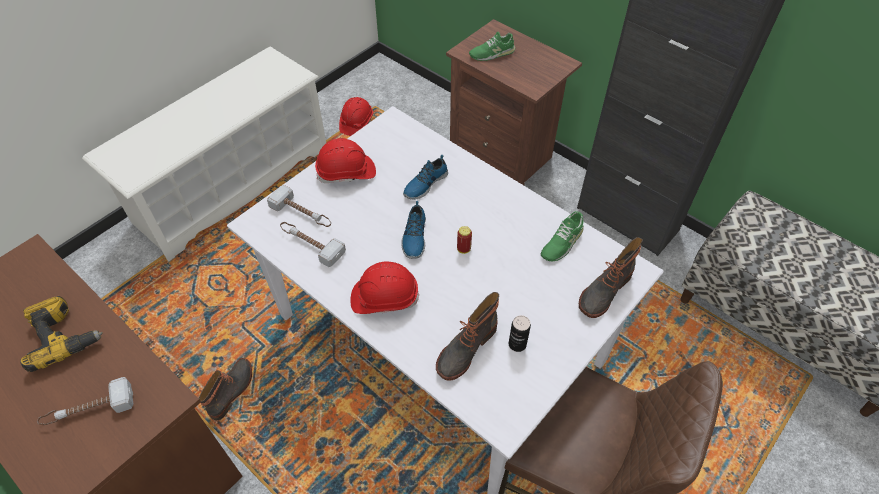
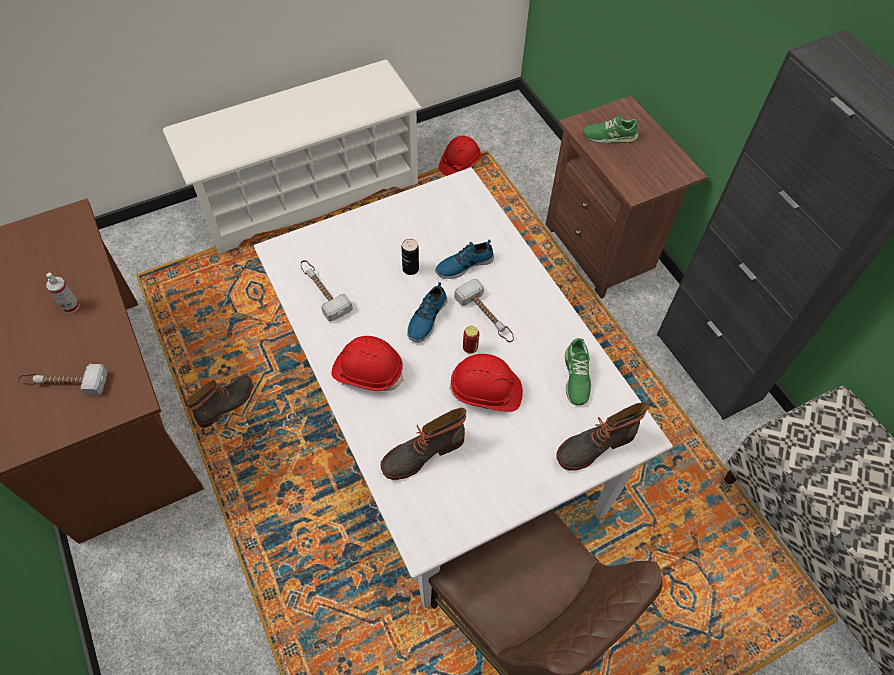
camera: 20 degrees right, 5 degrees up
(64, 336) = (71, 306): power drill -> spray bottle
(303, 213) = (329, 257): hammer -> hammer (487, 317)
(346, 173) = (390, 227): red hard hat -> red hard hat (486, 392)
(517, 344) = (475, 467): can -> can (410, 269)
(561, 242) = (576, 376): green shoe -> green shoe turned 60 degrees counterclockwise

